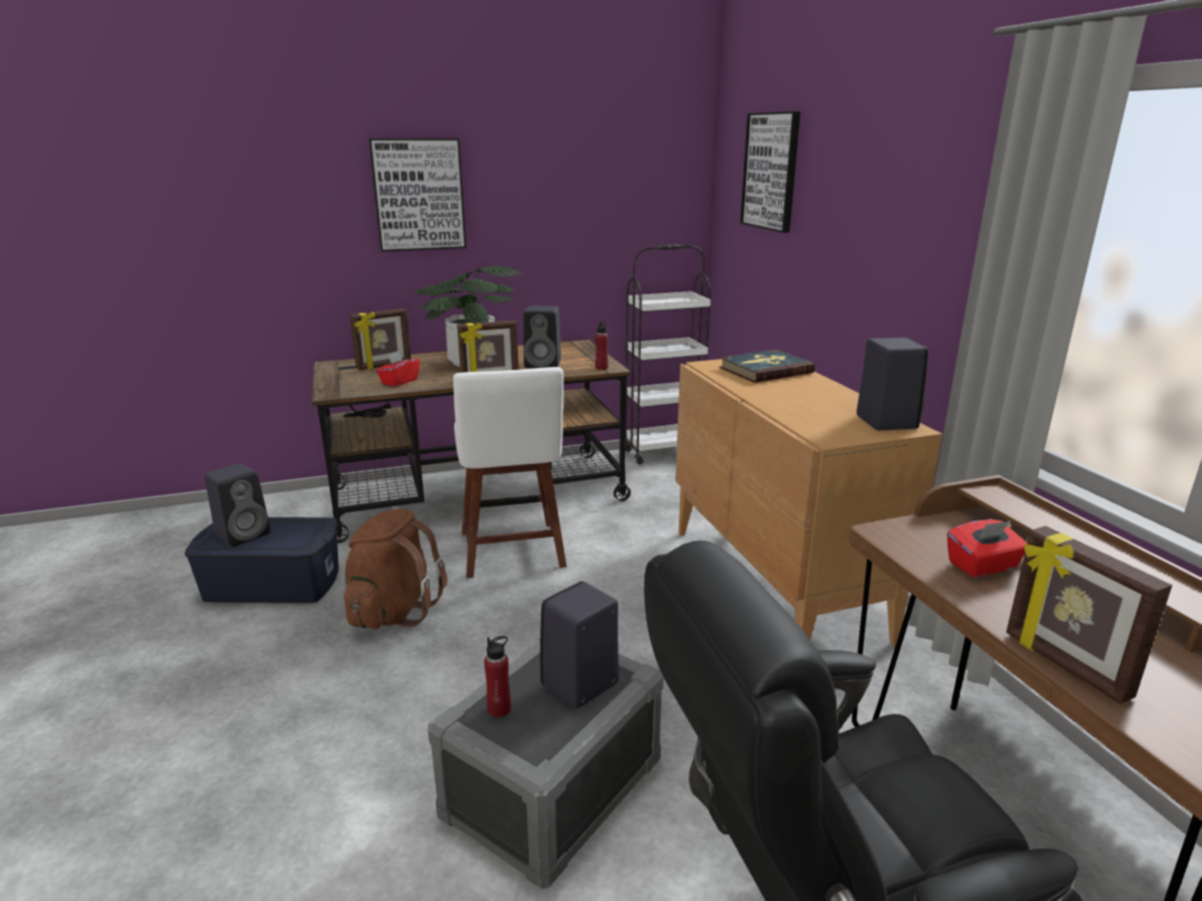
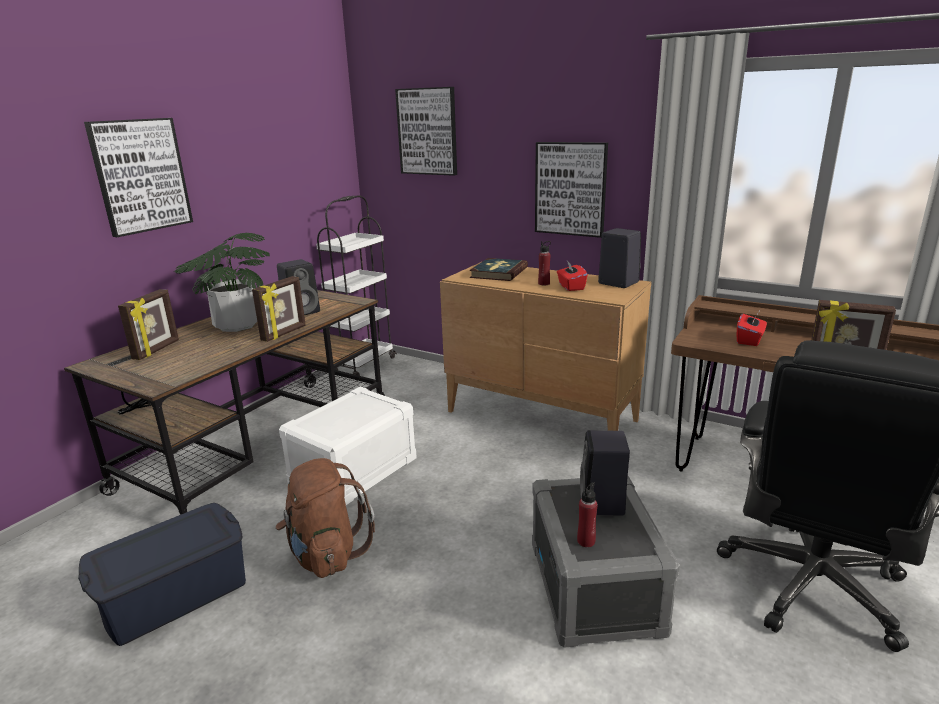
camera: 40 degrees left, 0 degrees up
(244, 534) = (139, 555): black speaker -> none
(399, 382) = (203, 357): red tissue box -> red tissue box (571, 287)
(511, 552) = (354, 471): white stool -> white storage box
(601, 368) = (352, 303): red bottle -> red bottle (544, 283)
(895, 270) = (570, 189): none -> picture

